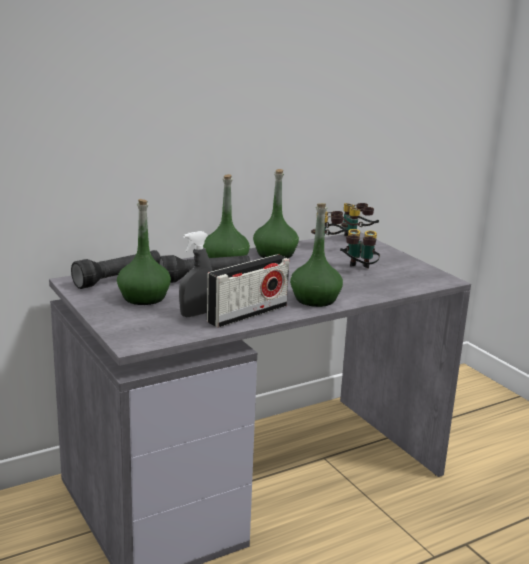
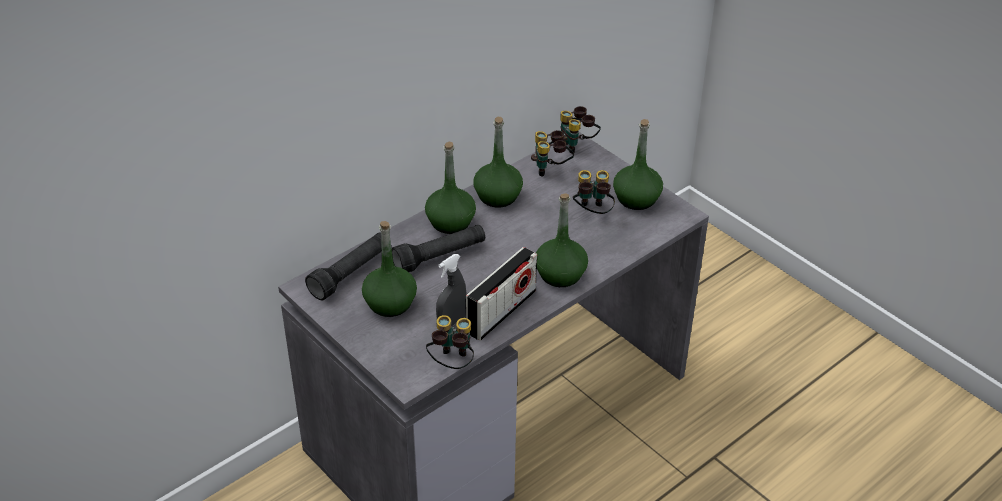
camera: 10 degrees left, 20 degrees up
(182, 337) = (451, 363): none -> binoculars
(403, 268) = (636, 199): none -> green bottle

